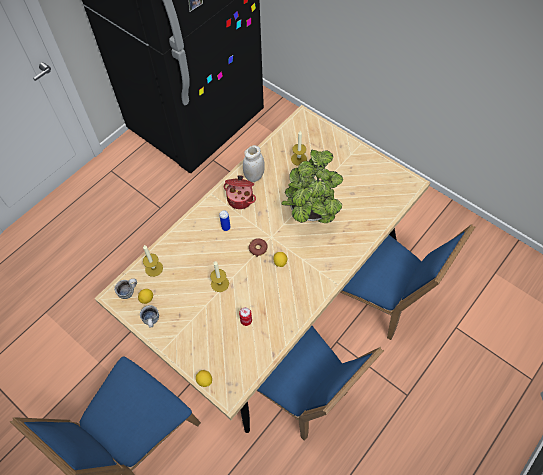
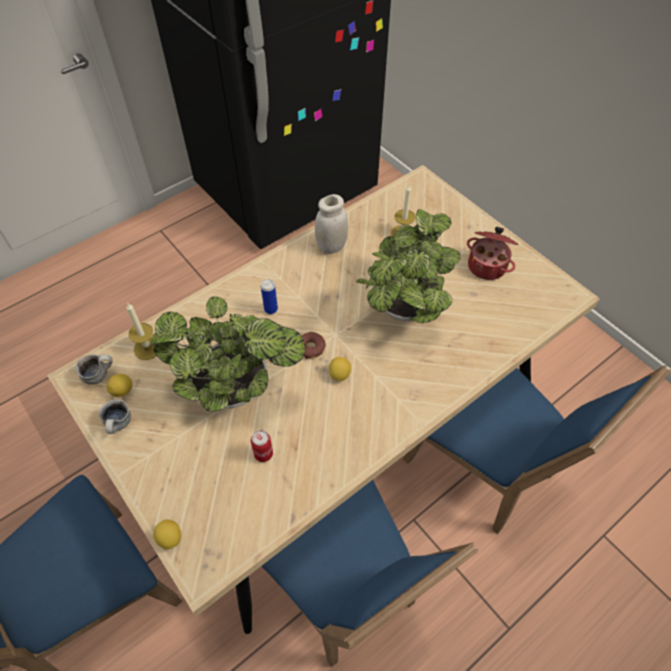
camera: 10 degrees right, 5 degrees down
(220, 283) = (238, 389): candle -> potted plant
(240, 198) = (303, 273): cooking pot -> cooking pot (487, 266)

